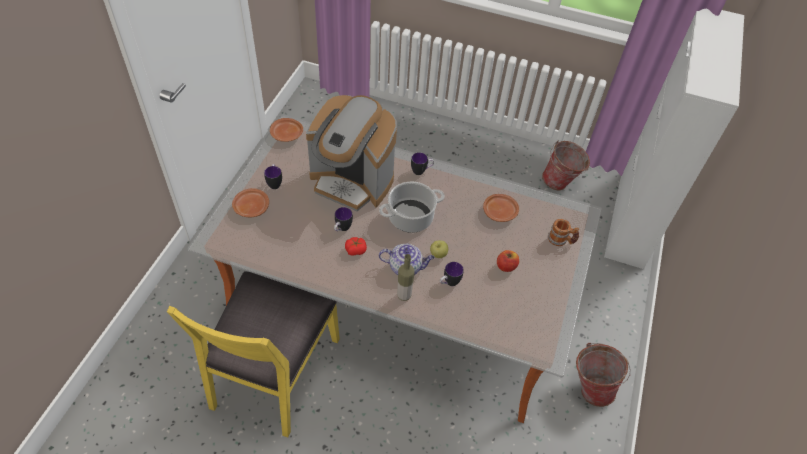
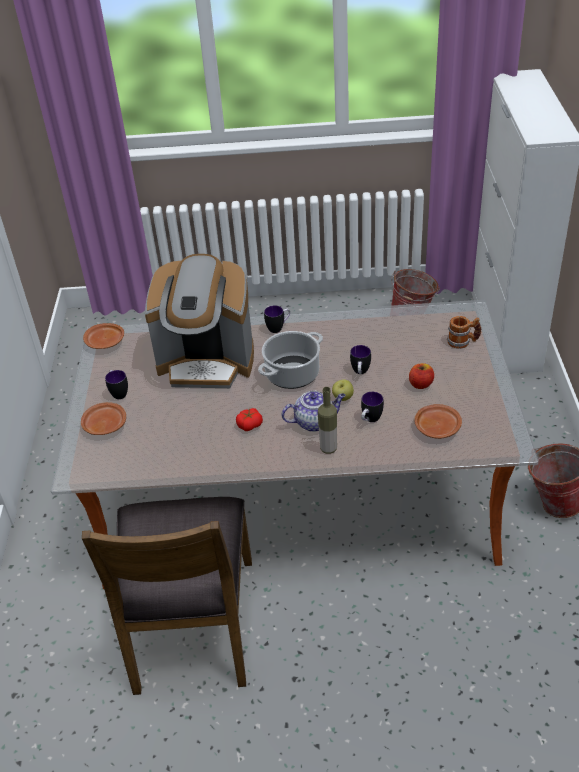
camera: 15 degrees left, 10 degrees down
(273, 372) = (192, 624): yellow chair -> brown chair
(342, 229) = (222, 410): mug -> mug (360, 373)
(500, 212) = (384, 337): brown plate -> brown plate (437, 427)

